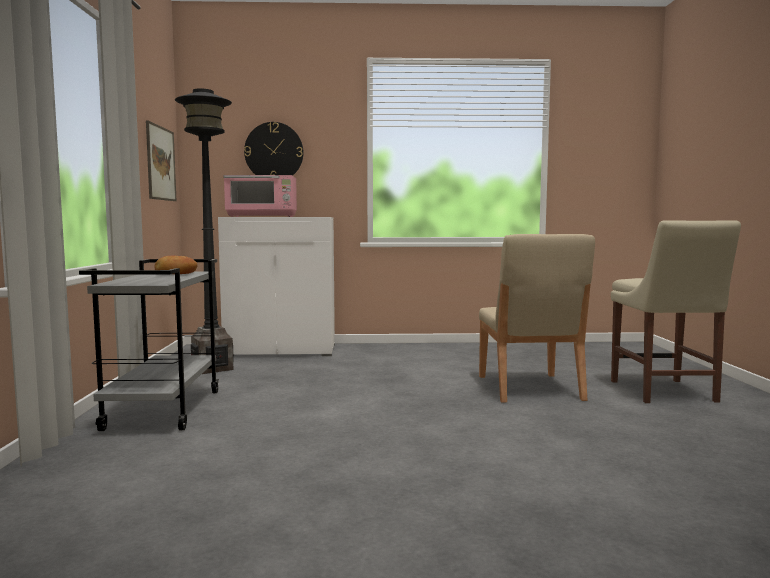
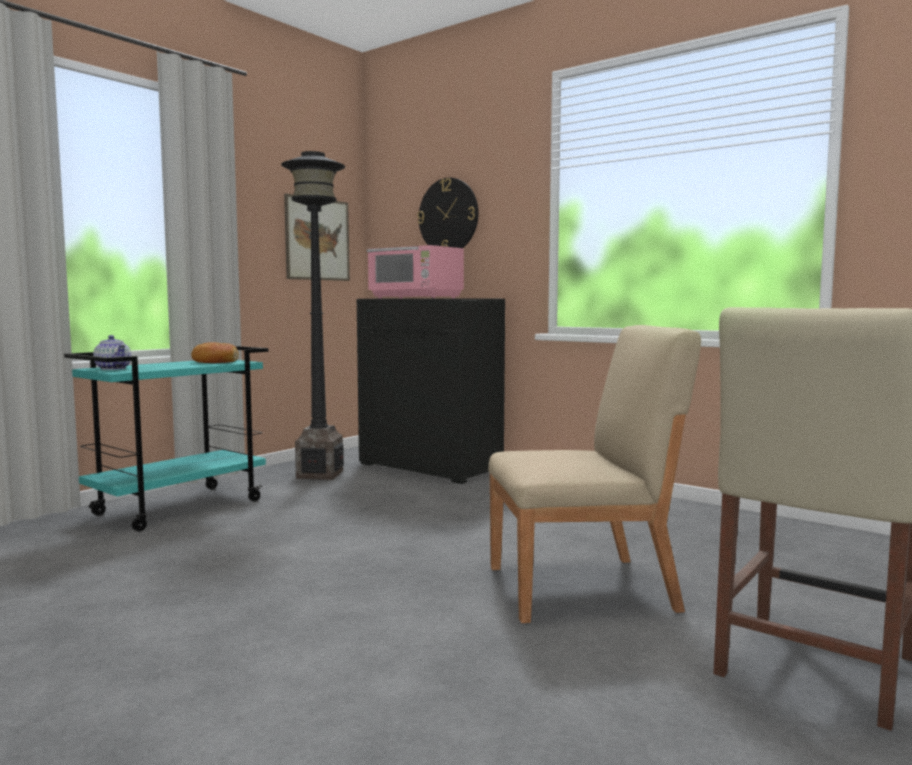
camera: 40 degrees right, 0 degrees up
(131, 282) = (113, 368): none -> teapot
(163, 409) = (179, 507): grey cart -> turquoise cart
(282, 350) = (431, 467): white cabinet -> black cabinet
(529, 388) = (583, 588): beige chair -> beige chair turned 135 degrees counterclockwise

